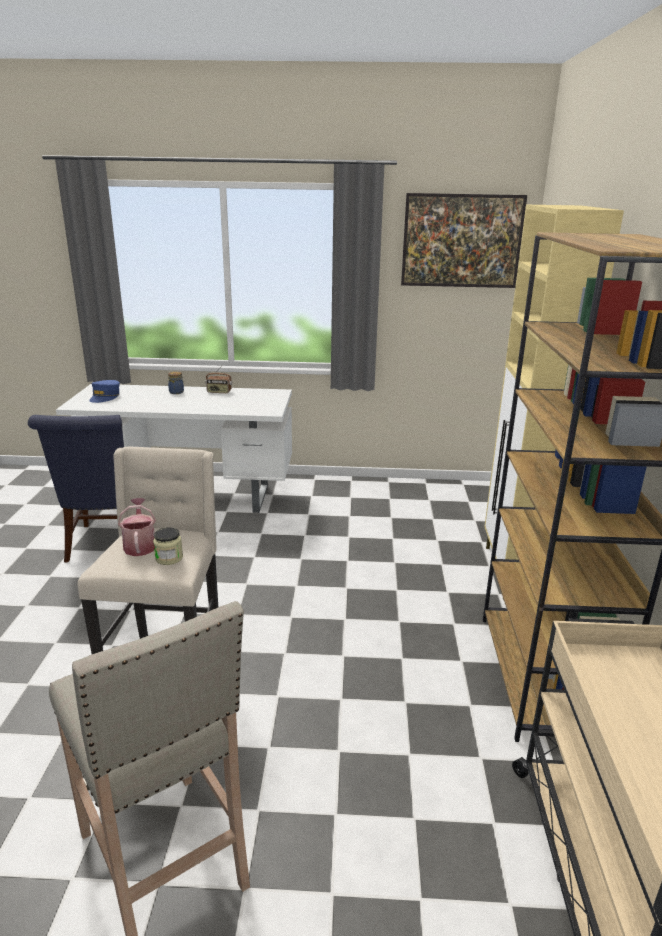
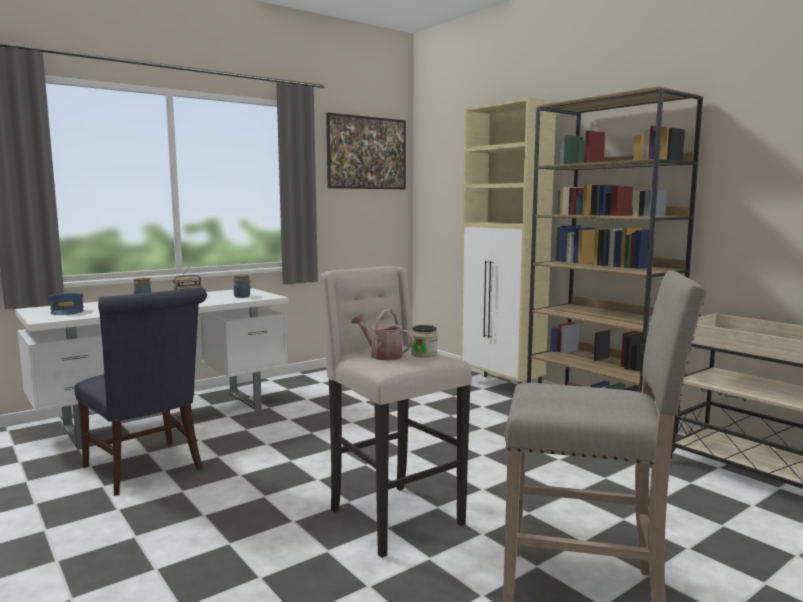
camera: 40 degrees left, 15 degrees down
(251, 405) = (243, 296): none -> jar

